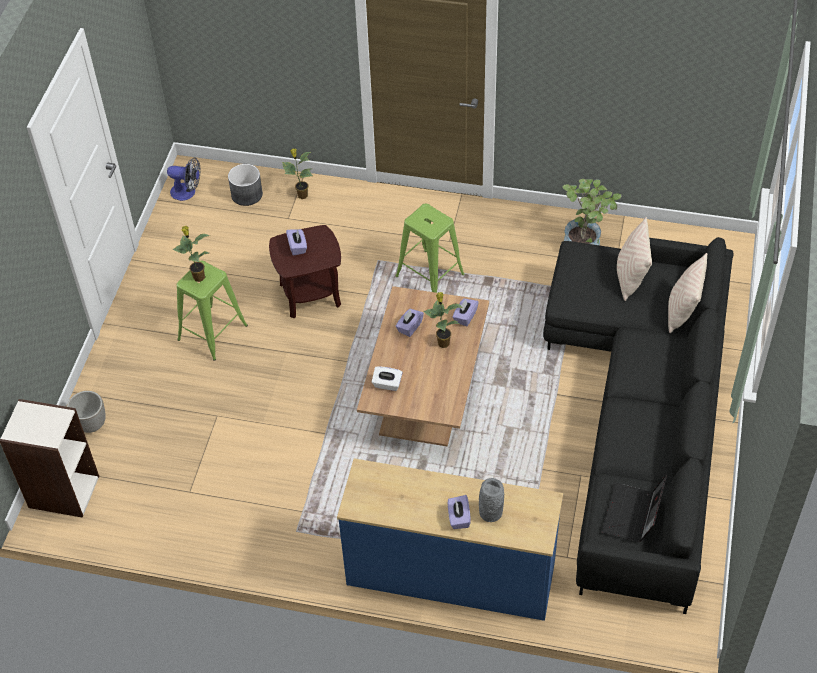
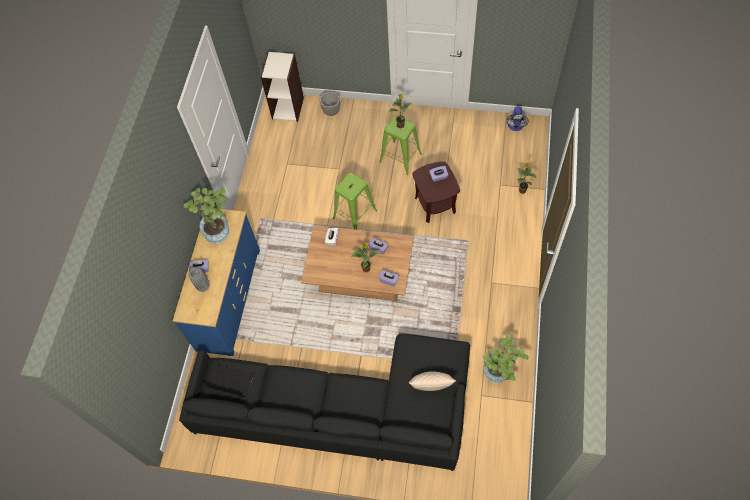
camera: 90 degrees right, 10 degrees up
(246, 194) = (518, 159): grey planter -> none
(383, 495) = (218, 229): none -> potted plant
(430, 276) = (458, 273): green stool -> green stool (354, 214)
(682, 311) = (402, 423): beige pillow -> none

